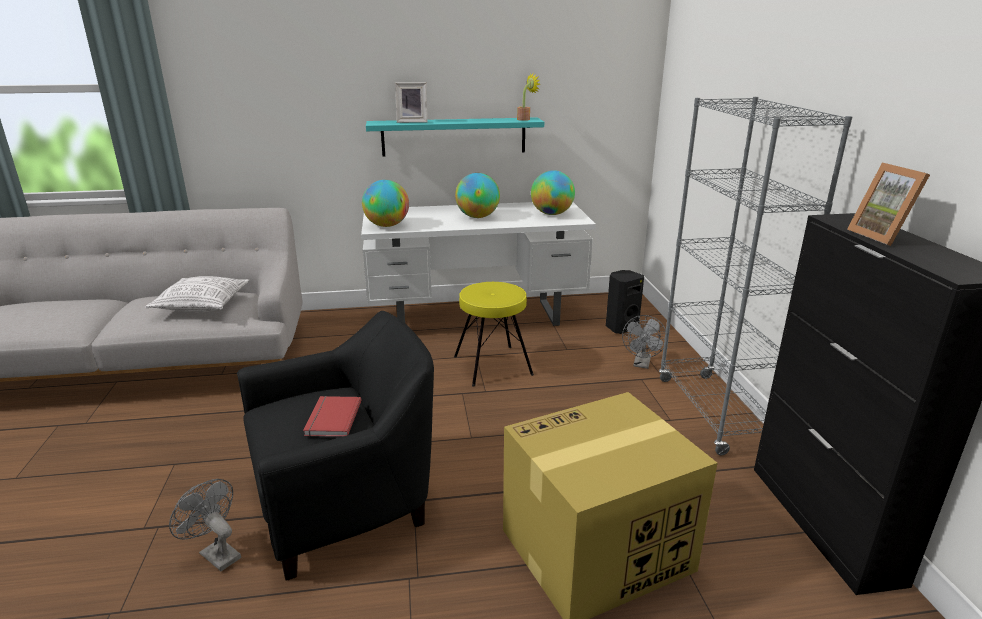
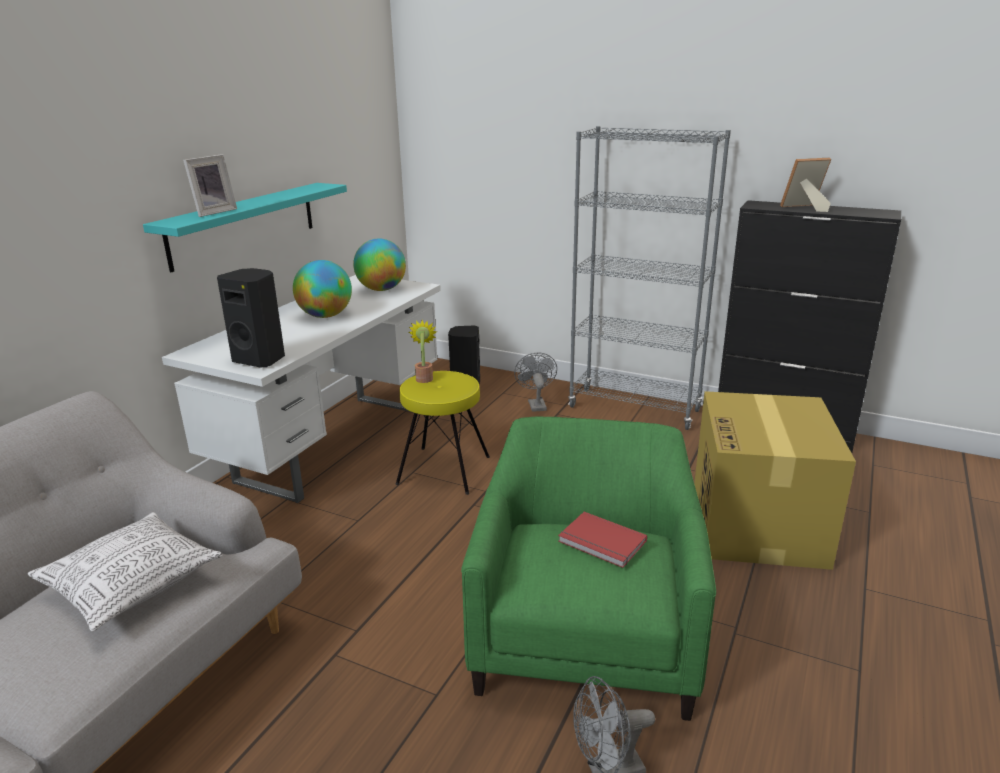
camera: 55 degrees left, 0 degrees up
(346, 498) = (585, 638): black armchair -> green armchair
(387, 225) = (260, 359): globe -> black speaker
(525, 119) = (318, 186): potted plant -> potted plant (424, 377)
(642, 364) = (536, 404): grey fan -> grey fan turned 150 degrees counterclockwise
(883, 236) = (804, 208): picture frame -> picture frame turned 150 degrees clockwise

